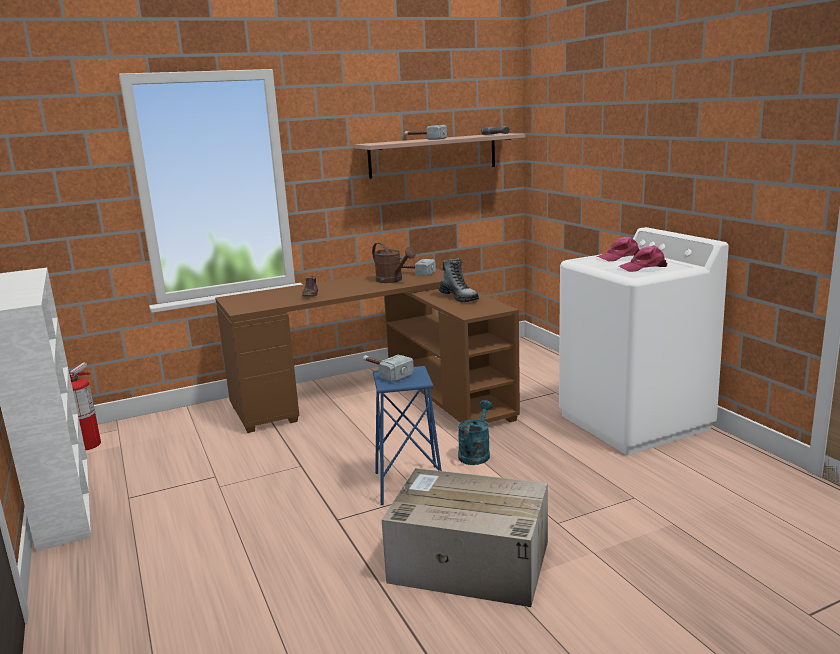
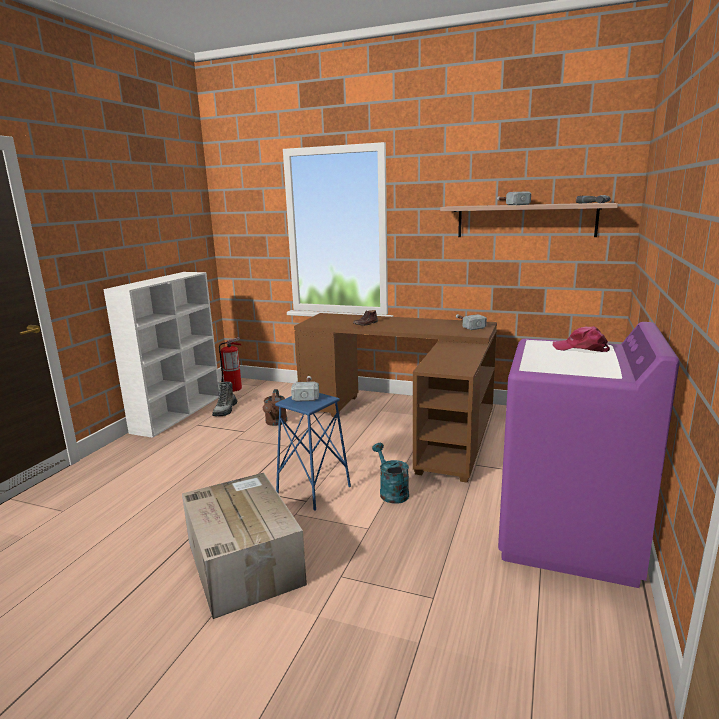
camera: 45 degrees right, 0 degrees up
(393, 280) = (438, 327): brown watering can -> brown watering can (275, 423)
(459, 297) = (458, 353): boot -> boot (225, 410)
(475, 453) = (391, 491): turquoise watering can -> turquoise watering can turned 90 degrees counterclockwise
(634, 422) = (568, 536): white washing machine -> purple washing machine
(643, 267) = (566, 364): pink cap -> none

